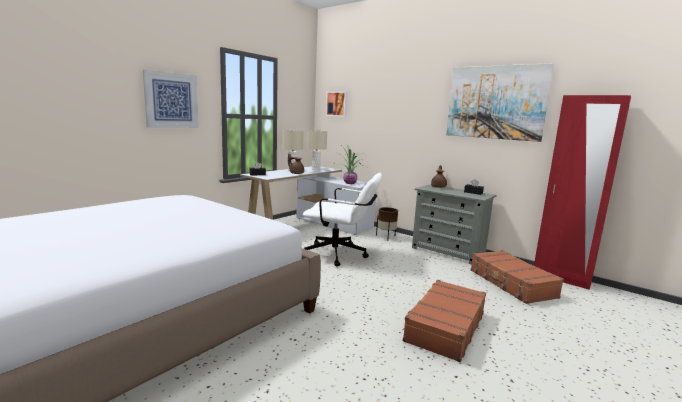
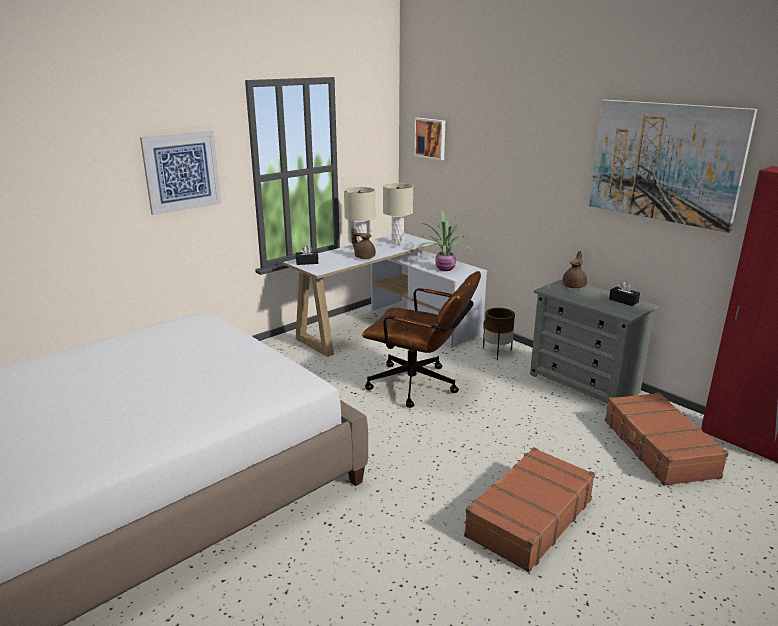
camera: 10 degrees right, 10 degrees up
(341, 255) = (420, 386): white office chair -> brown office chair

